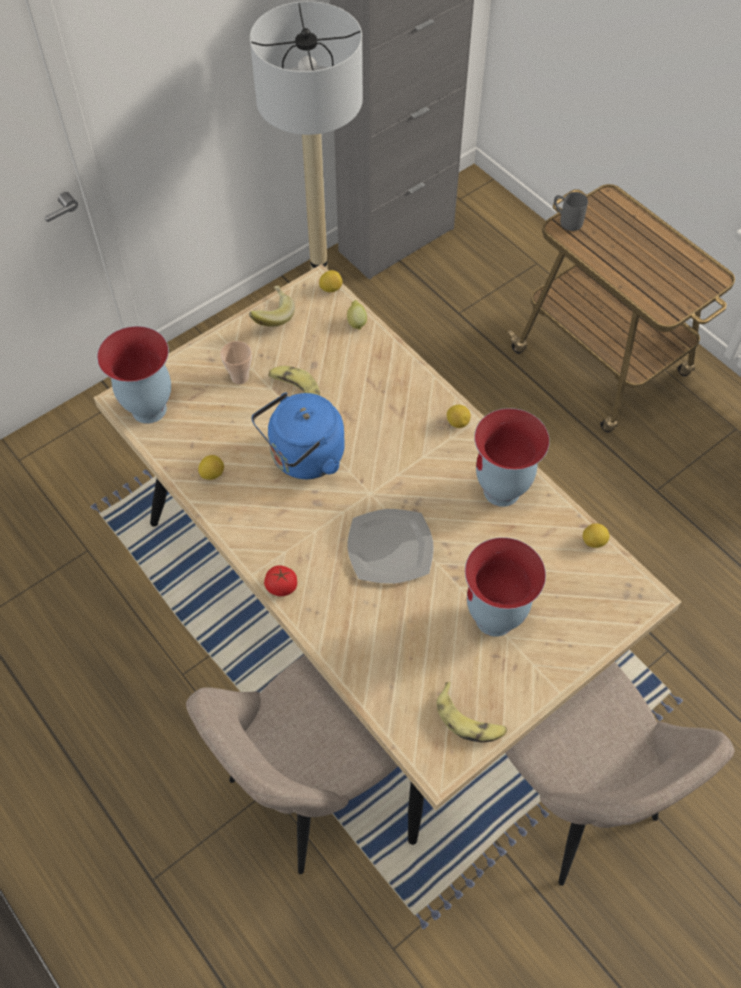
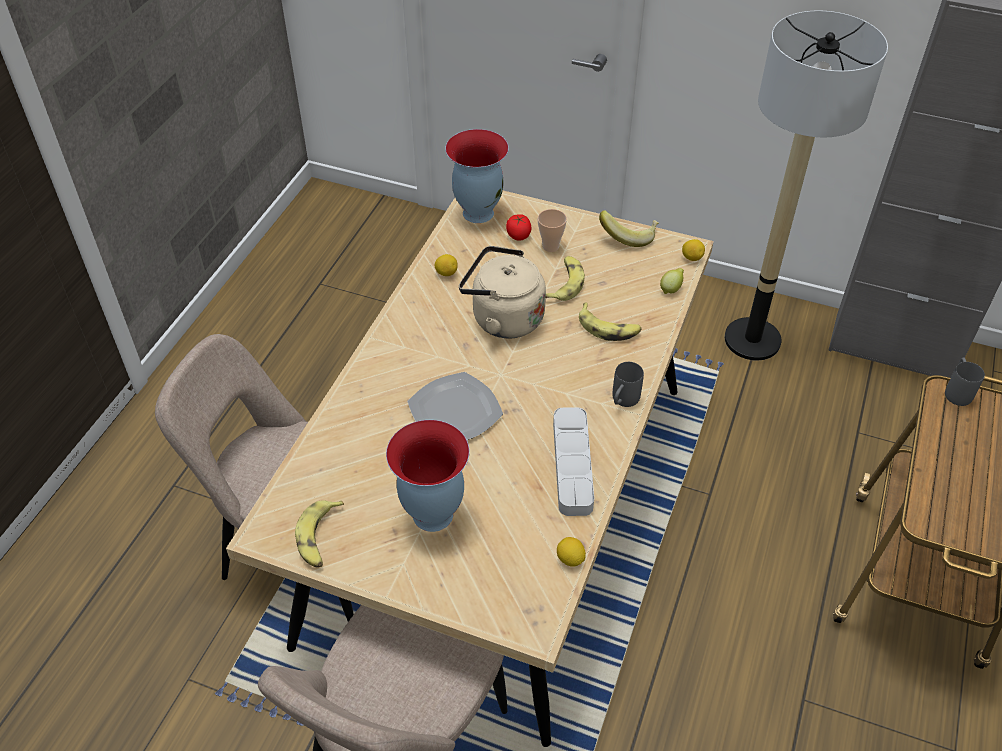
camera: 60 degrees right, 10 degrees down
(282, 587) = (370, 359): tomato -> tomato (518, 235)
(304, 458) = (503, 318): blue kettle -> beige kettle
(370, 389) = (608, 328): none -> banana
(457, 422) = (623, 401): lemon -> grey mug
(502, 492) = (572, 464): vase -> grey tray

